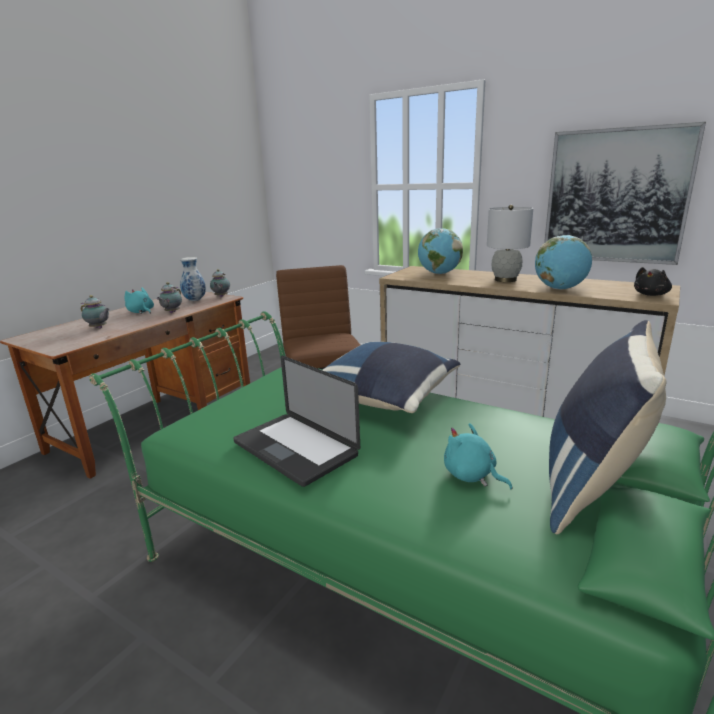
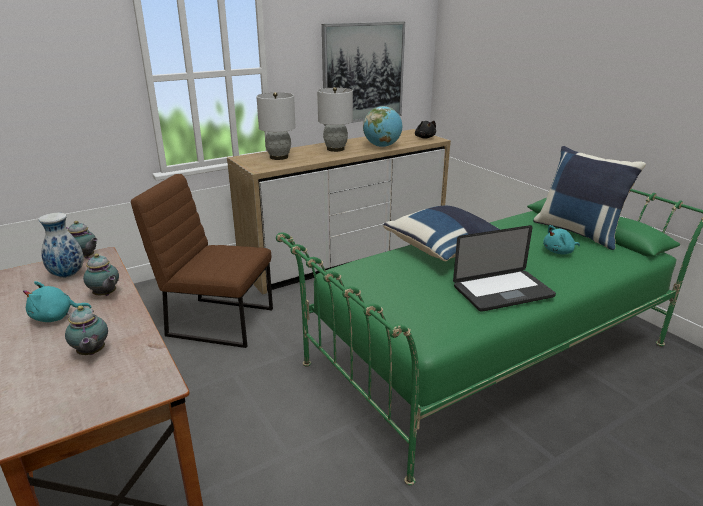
camera: 65 degrees left, 5 degrees up
(99, 328) = (91, 353): teapot -> teapot turned 105 degrees clockwise
(439, 273) = (278, 157): globe -> white table lamp

